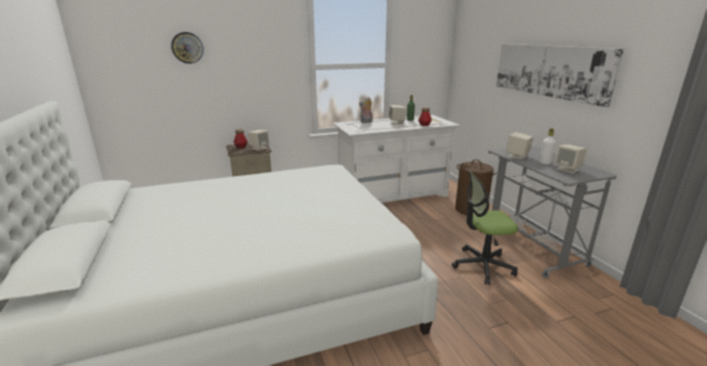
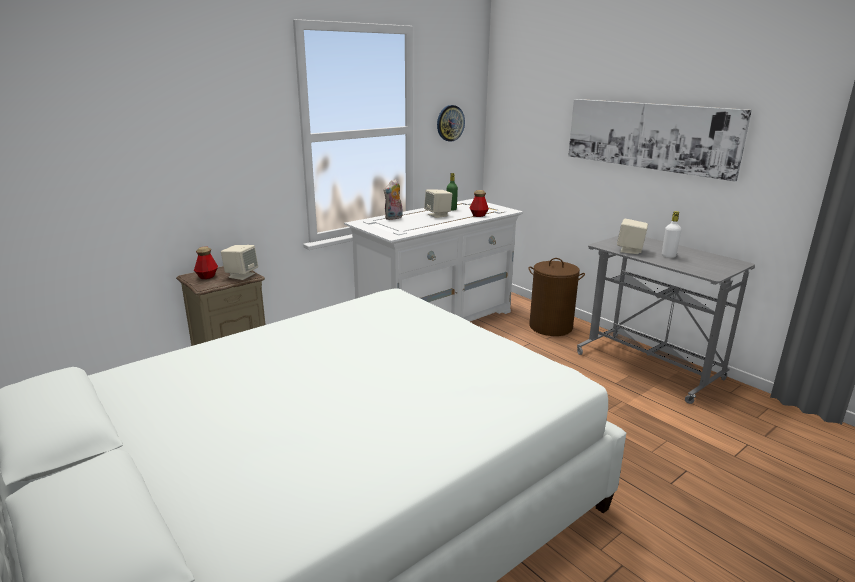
camera: 20 degrees left, 0 degrees up
(187, 47) = (101, 114): wall clock -> wall clock (450, 123)
(482, 266) = (612, 402): office chair -> none
(567, 170) = (700, 262): beige speaker -> none

